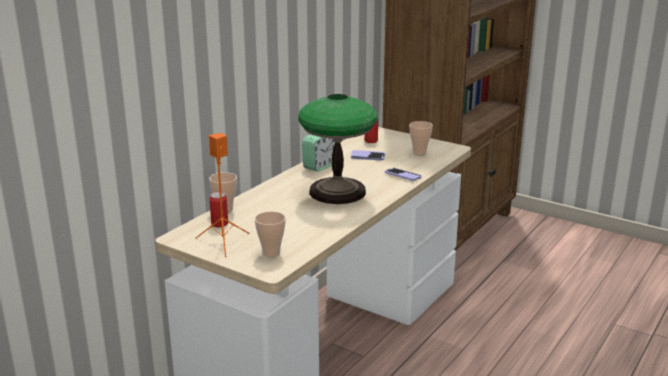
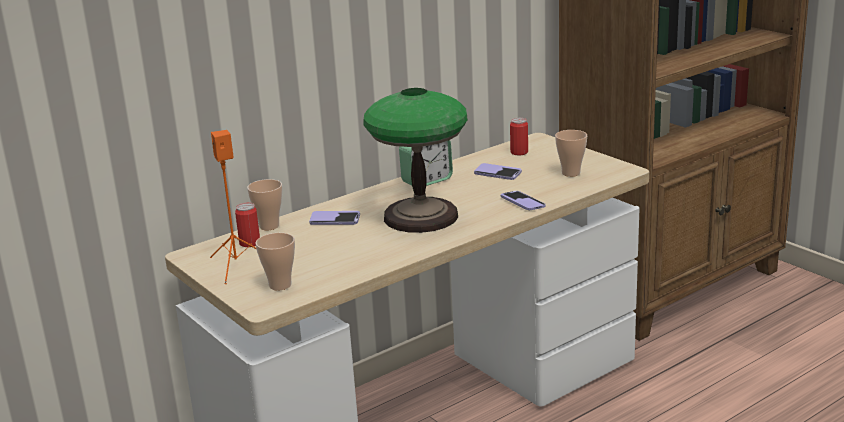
camera: 20 degrees right, 0 degrees up
(273, 200) = (335, 219): none -> phone

